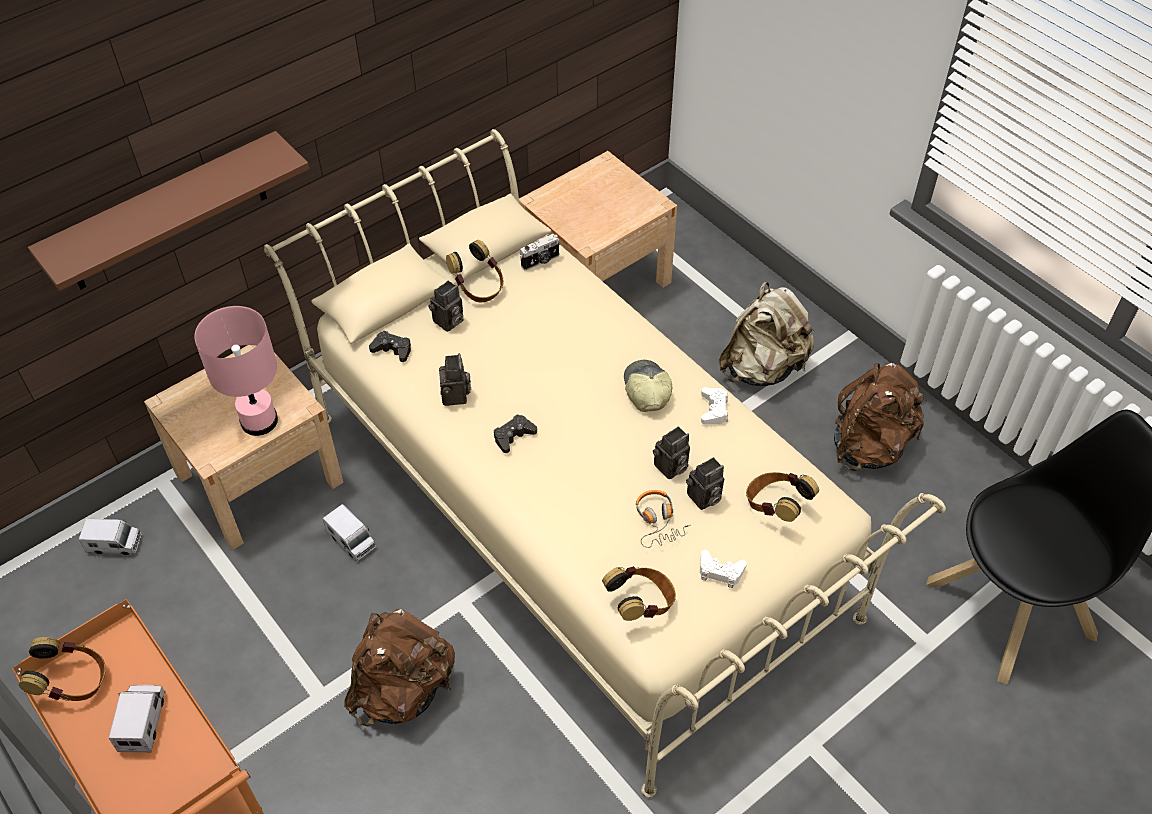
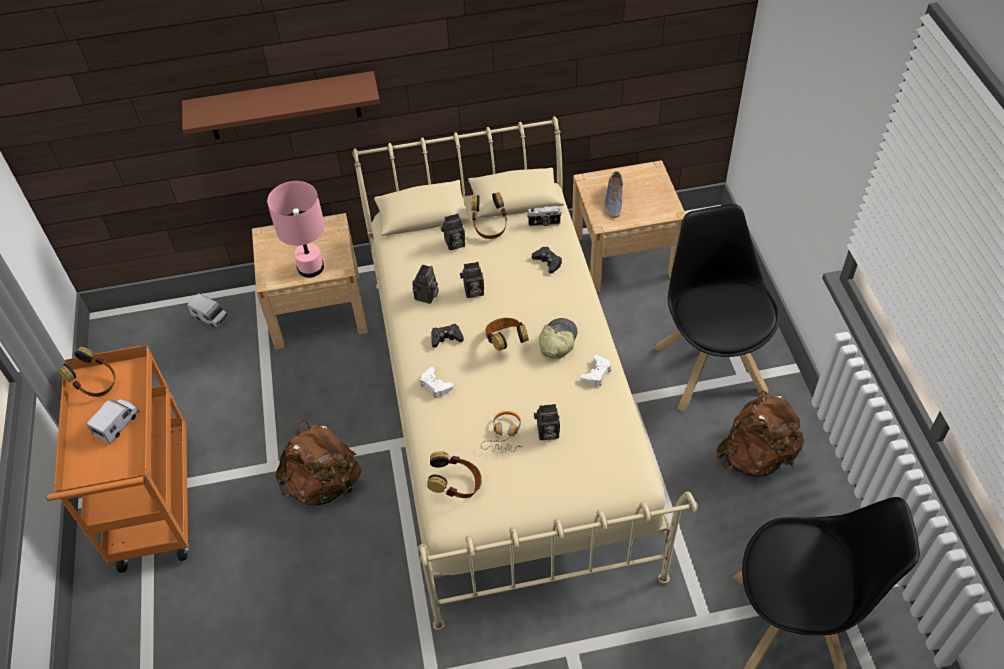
camera: 30 degrees right, 0 degrees up
(351, 540) = (350, 373): toy truck -> none
(392, 350) = (406, 249): black game controller -> black game controller (547, 262)
(583, 213) = (613, 201): none -> shoe
(670, 468) = (538, 402): camera -> camera (473, 292)
(720, 571) = (524, 488): white game controller -> white game controller (435, 385)
(762, 368) = (708, 366): beige backpack -> black chair
(775, 507) = (594, 460): headphones -> headphones (505, 342)

